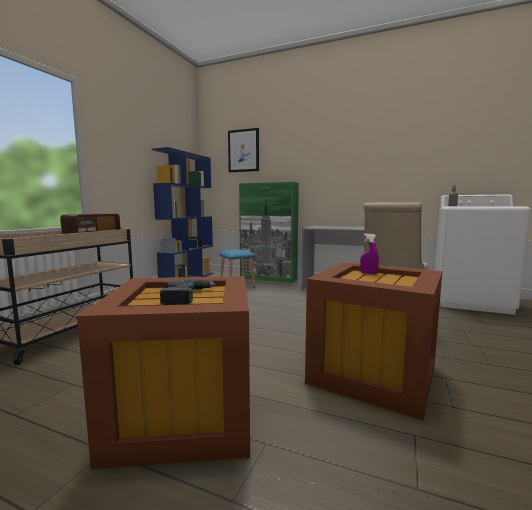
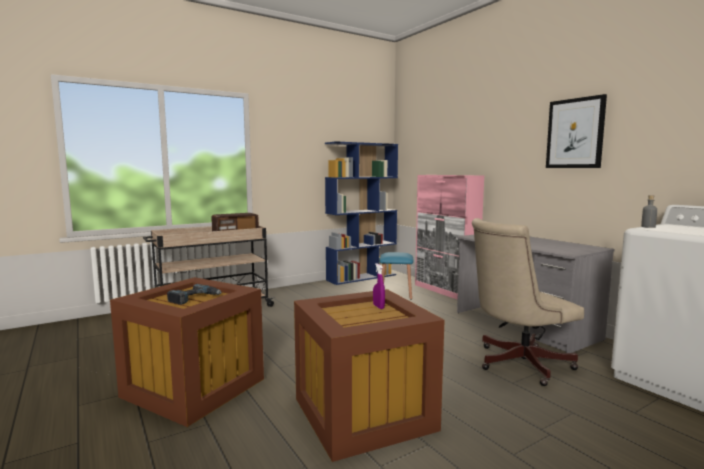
camera: 35 degrees right, 0 degrees up
(243, 151) = (432, 134): picture -> picture (575, 133)
(268, 278) = (445, 291): green cabinet -> pink cabinet

